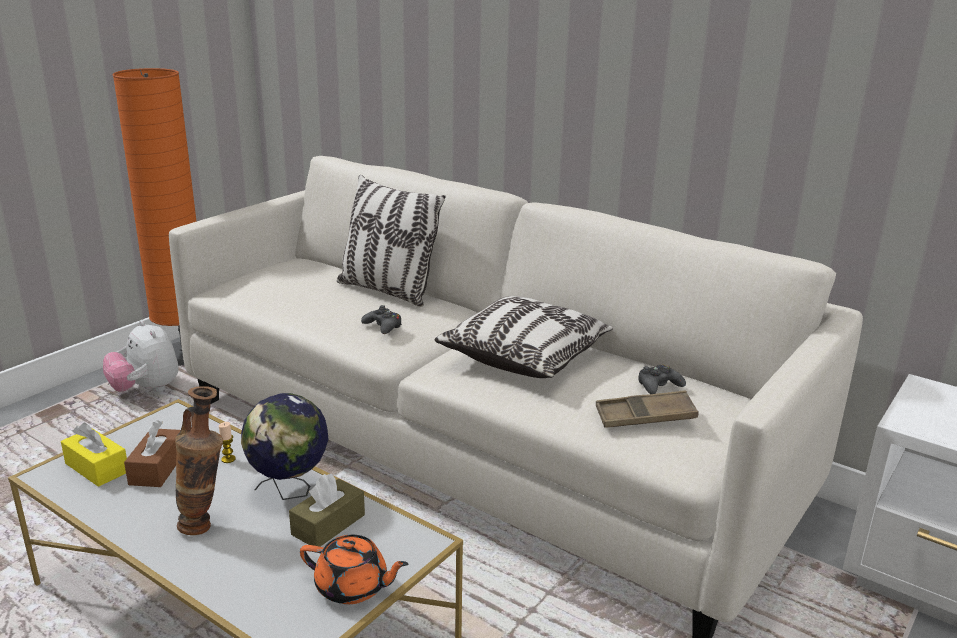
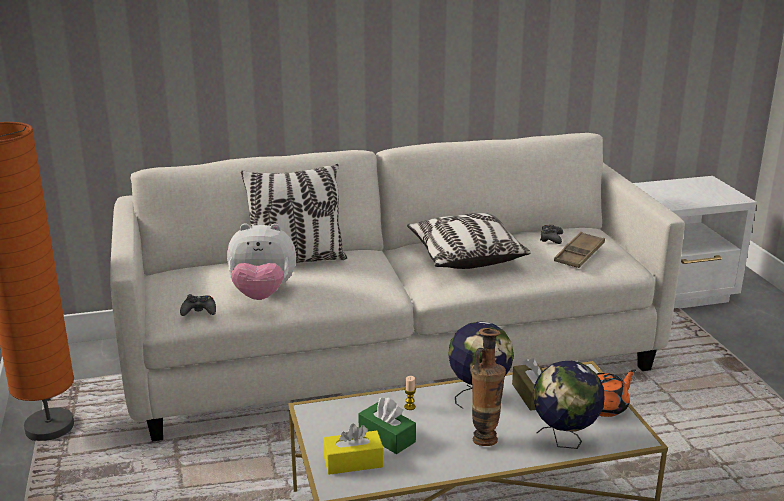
camera: 50 degrees left, 0 degrees up
(146, 390) = (80, 465): plush toy -> plush toy (262, 294)
(157, 468) = (387, 437): brown tissue box -> green tissue box
(242, 583) = (564, 441): none -> globe
(383, 326) = (356, 280): black game controller -> black game controller (199, 311)

